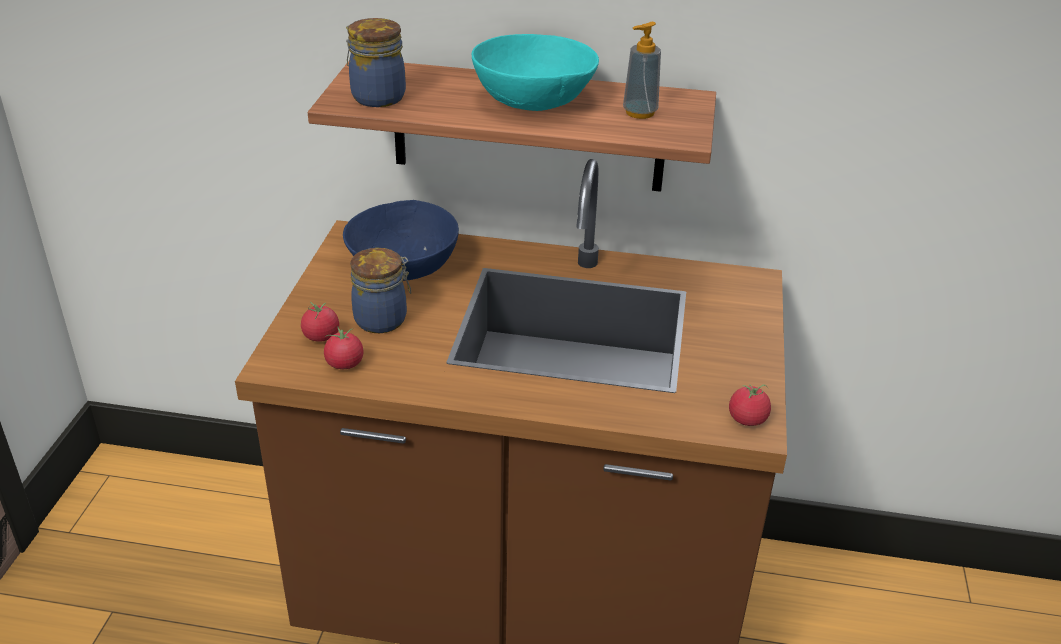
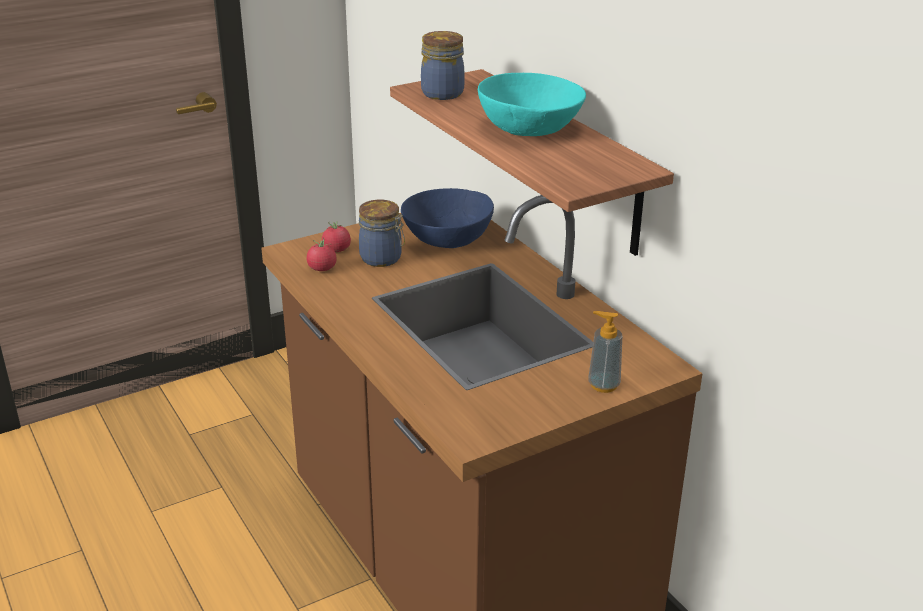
camera: 50 degrees right, 5 degrees down
(639, 112) = (579, 162): soap dispenser -> soap dispenser (603, 385)
(747, 419) = (479, 430): tomato -> none

